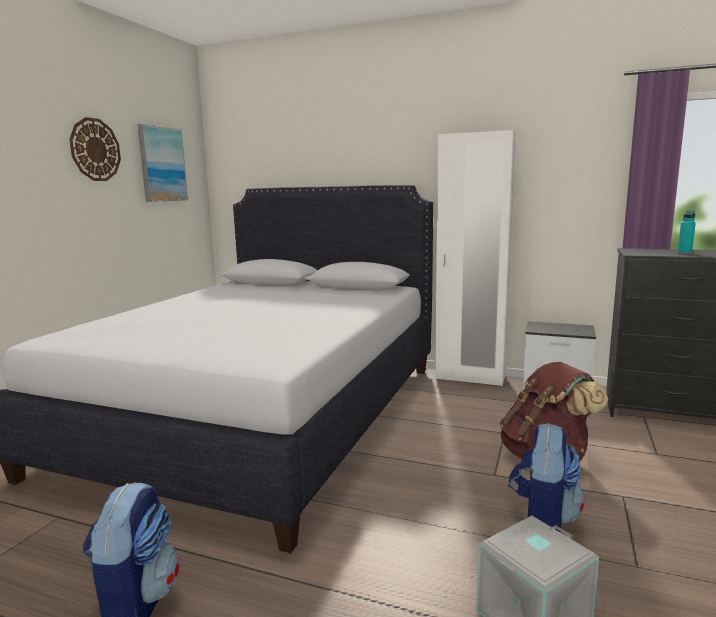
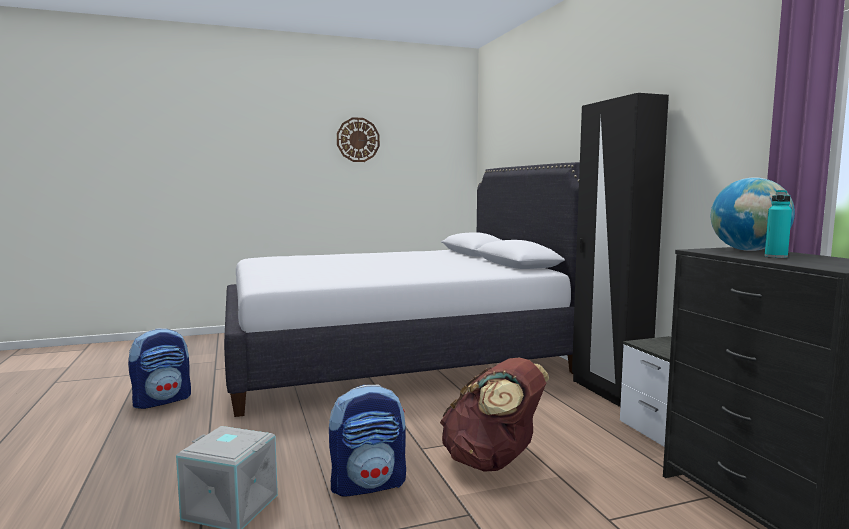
camera: 50 degrees right, 5 degrees down
(162, 164) = (423, 149): picture -> none
(469, 378) = (608, 392): white wardrobe -> black wardrobe
(645, 250) = (748, 250): none -> globe

